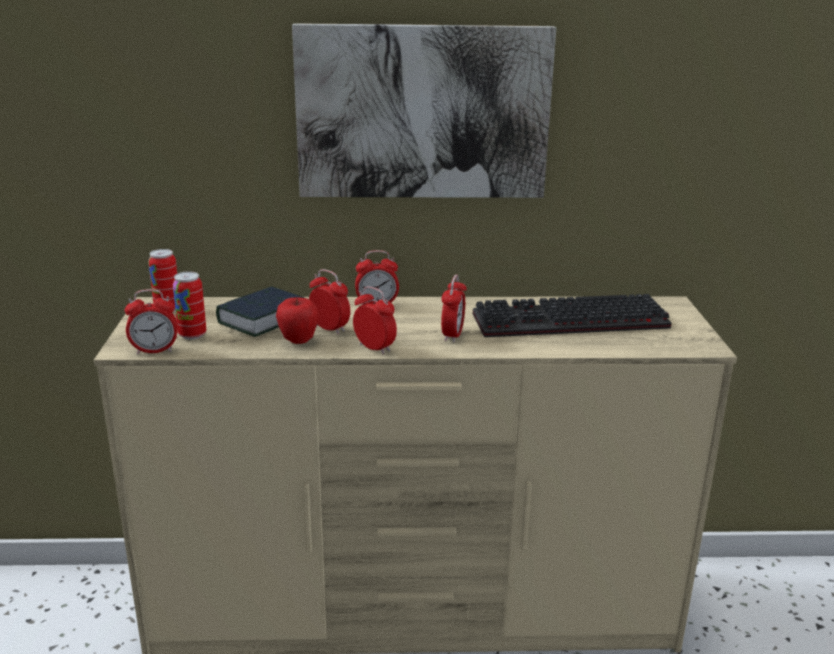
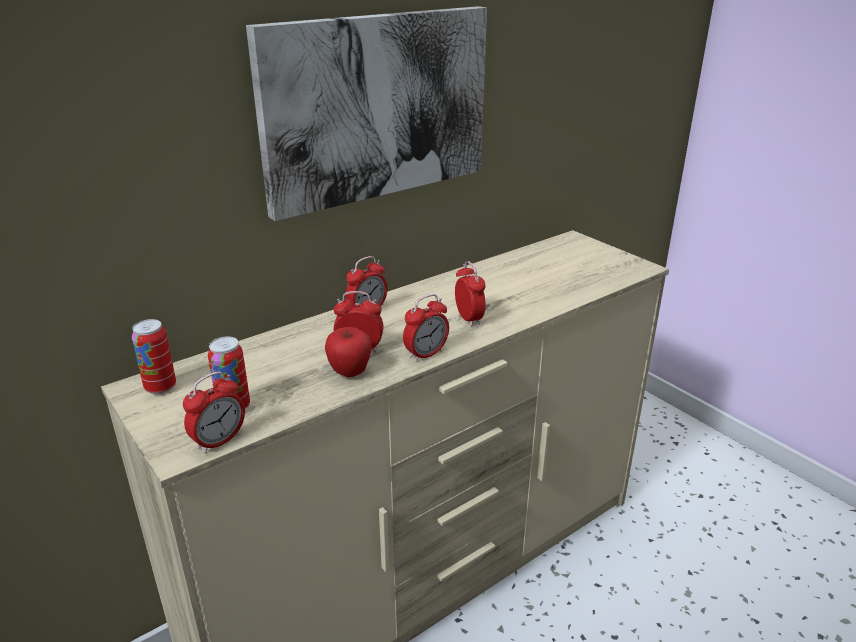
camera: 35 degrees left, 5 degrees up
(263, 319) = (282, 363): book -> none
(374, 348) = (426, 354): alarm clock -> alarm clock turned 135 degrees clockwise
(568, 323) = (533, 278): keyboard -> none

